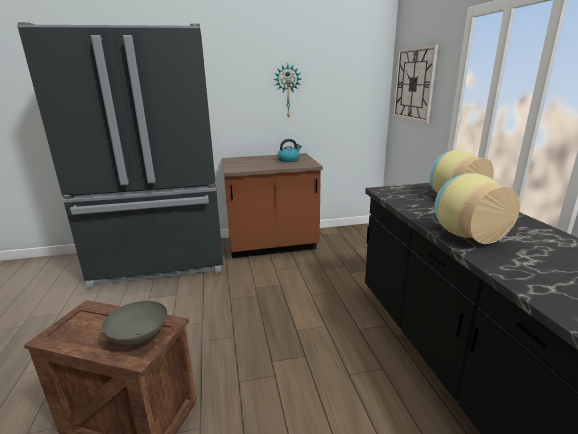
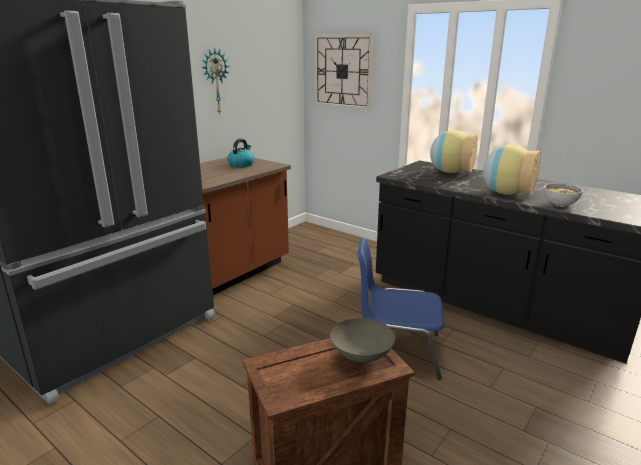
camera: 40 degrees left, 0 degrees up
(302, 360) = (397, 351): none -> blue chair
(507, 267) = (559, 205): none -> bowl

